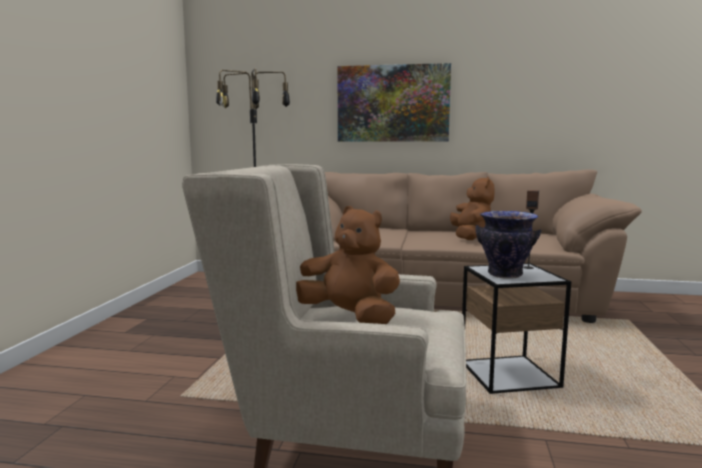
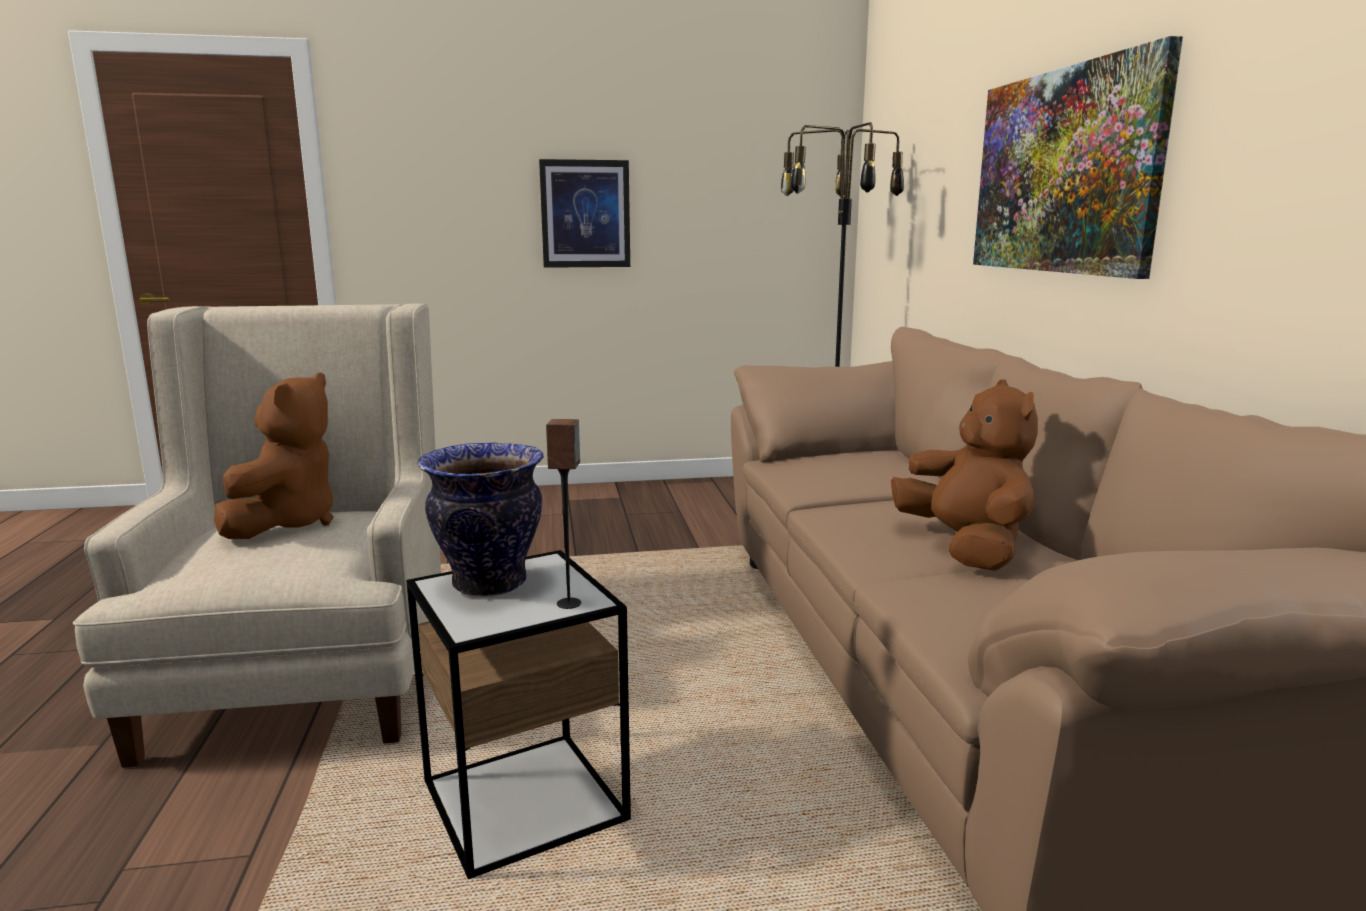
camera: 70 degrees right, 5 degrees up
(81, 109) = (585, 214): none -> picture
(470, 237) = (965, 548): brown plush toy -> brown plush toy turned 90 degrees counterclockwise

